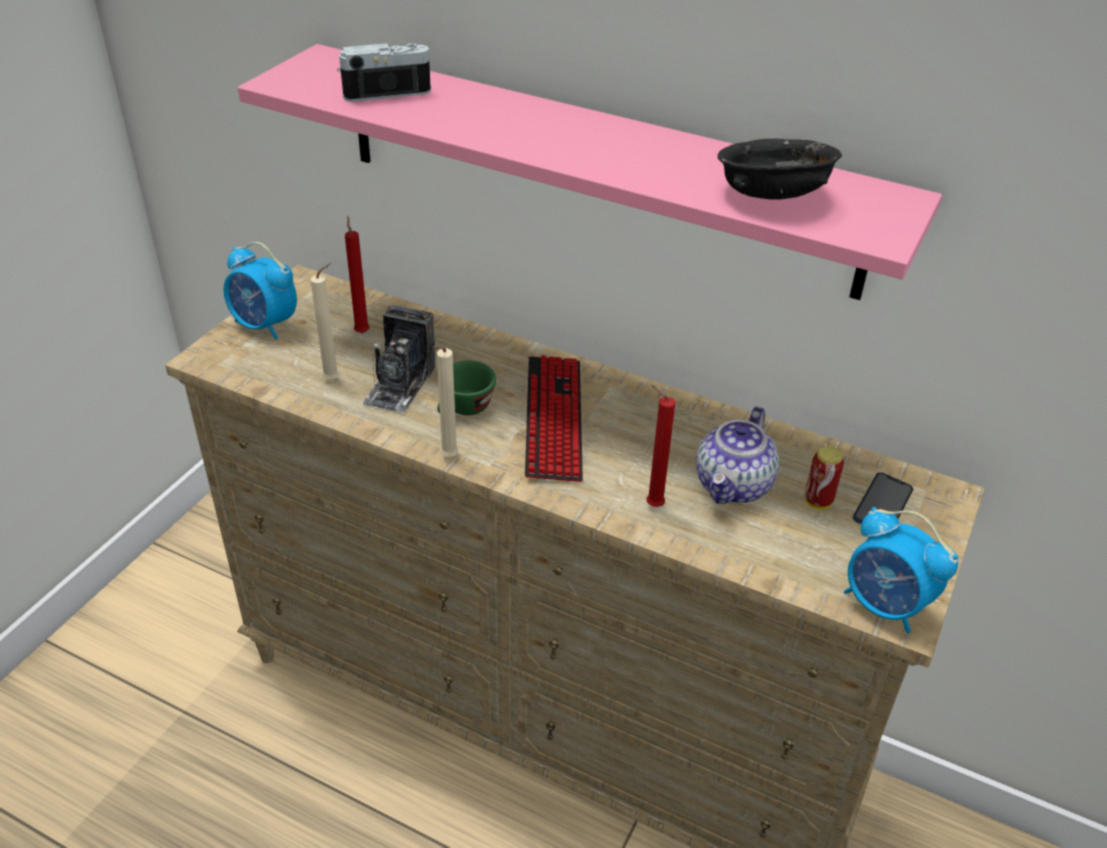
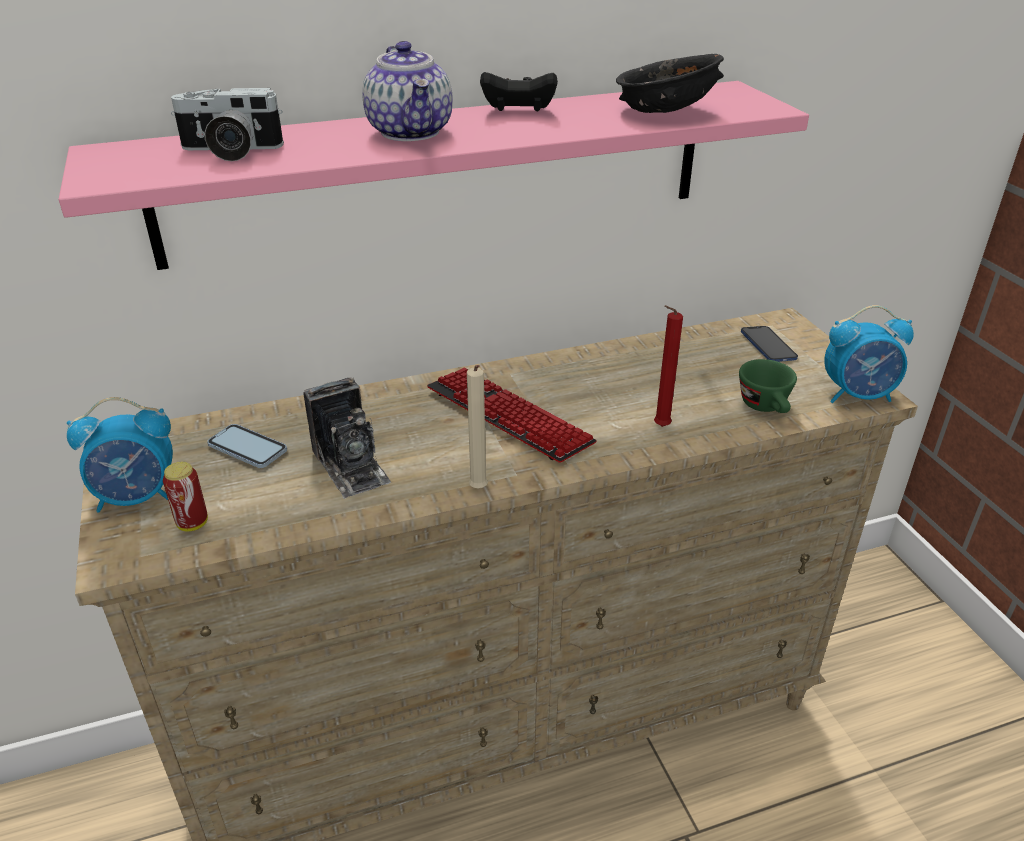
camera: 45 degrees left, 5 degrees down
(334, 379) = (284, 497): beige candle -> none
(362, 331) = (247, 448): red candle -> phone
(385, 90) = (230, 151): camera -> camera turned 120 degrees counterclockwise
(464, 410) = (434, 451): green cup -> green cup (766, 407)
(648, 140) = (518, 112): none -> black game controller
(734, 486) = (682, 385): teapot -> teapot (411, 132)
(818, 501) = (737, 364): can -> can (192, 523)

